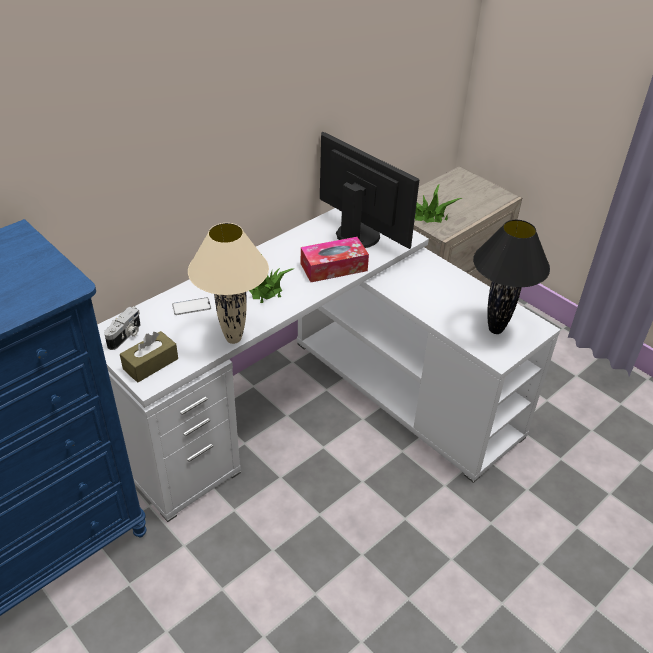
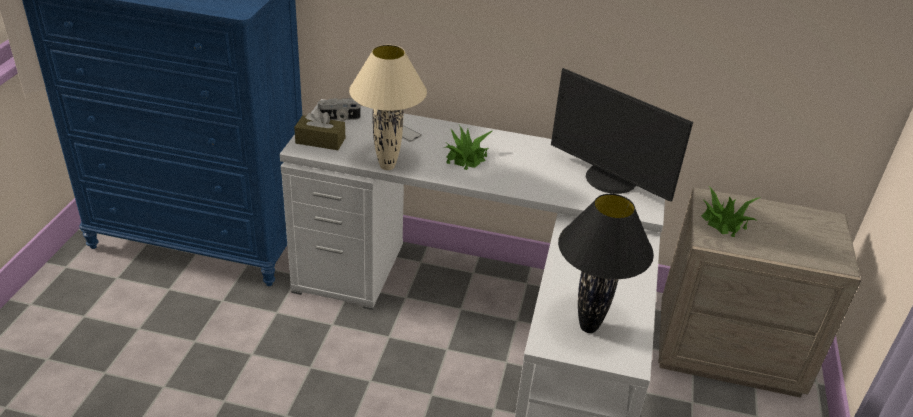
camera: 55 degrees right, 5 degrees down
(333, 267) = (541, 183): tissue box -> none
(359, 234) = (609, 180): monitor -> monitor turned 120 degrees clockwise

